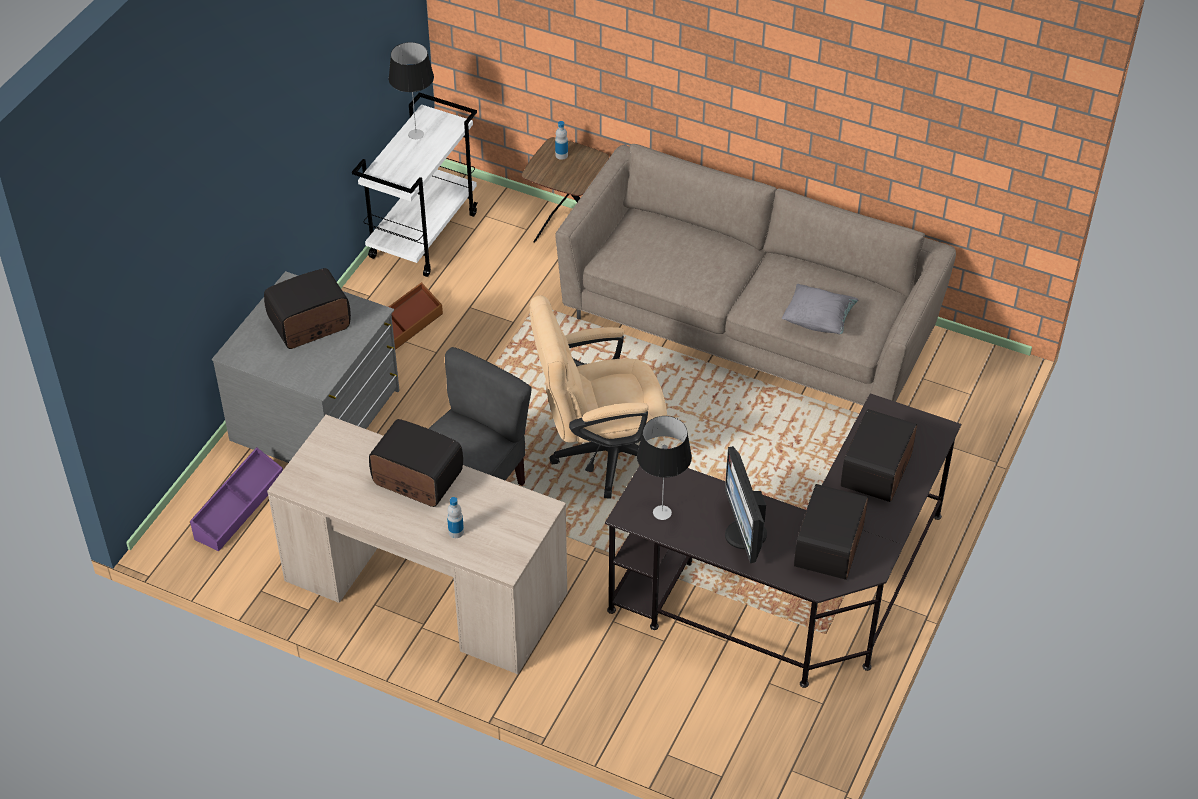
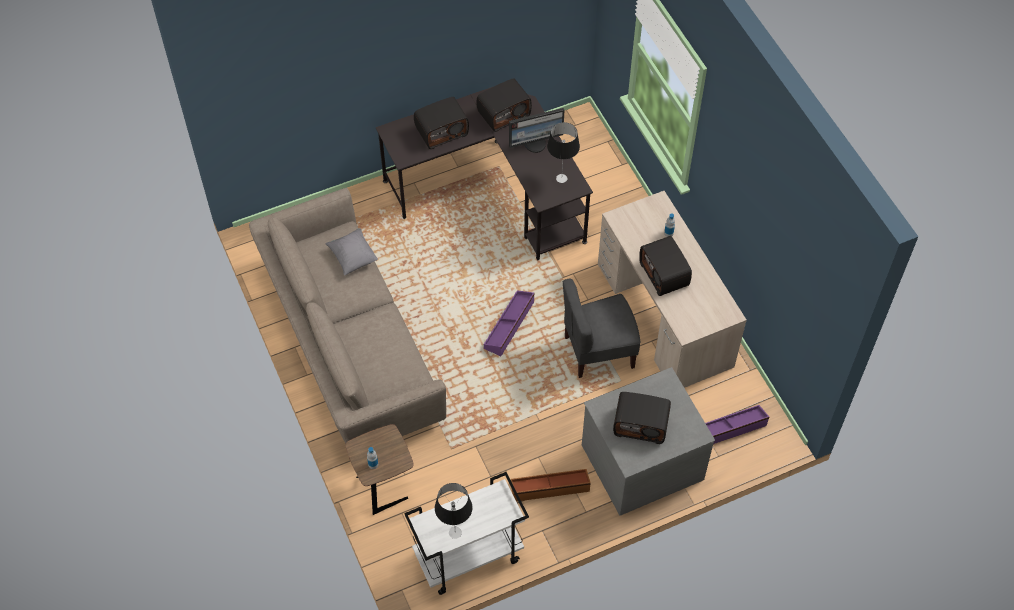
camera: 140 degrees left, 10 degrees up
(600, 454) = (510, 326): beige office chair -> purple storage box
(744, 535) = (535, 143): monitor -> monitor turned 45 degrees clockwise

